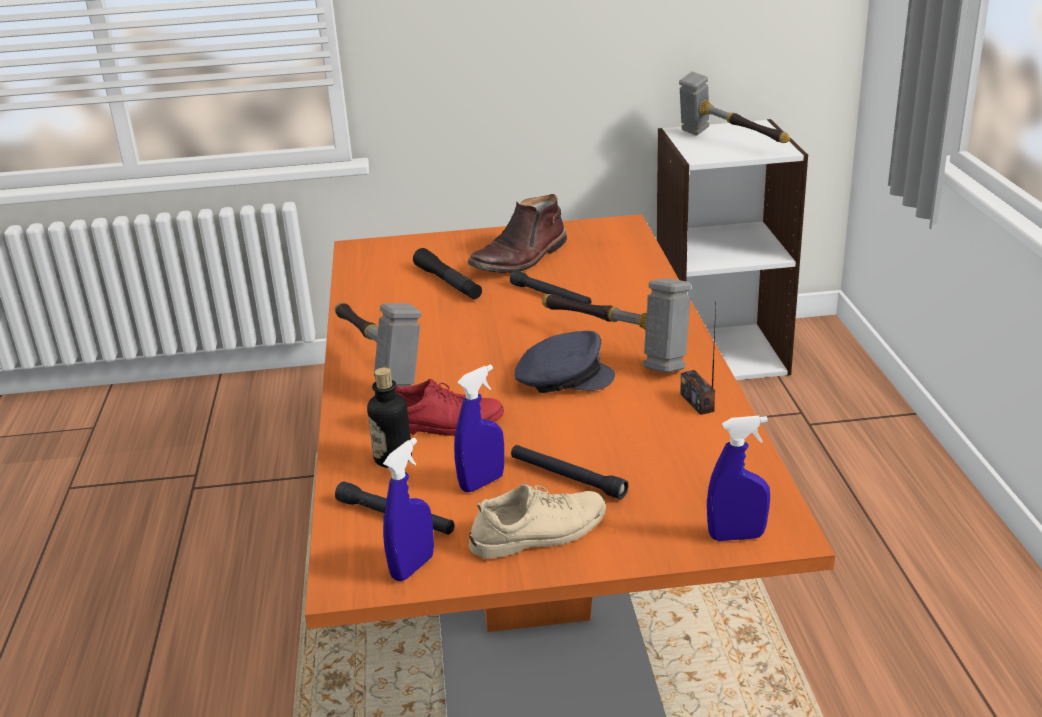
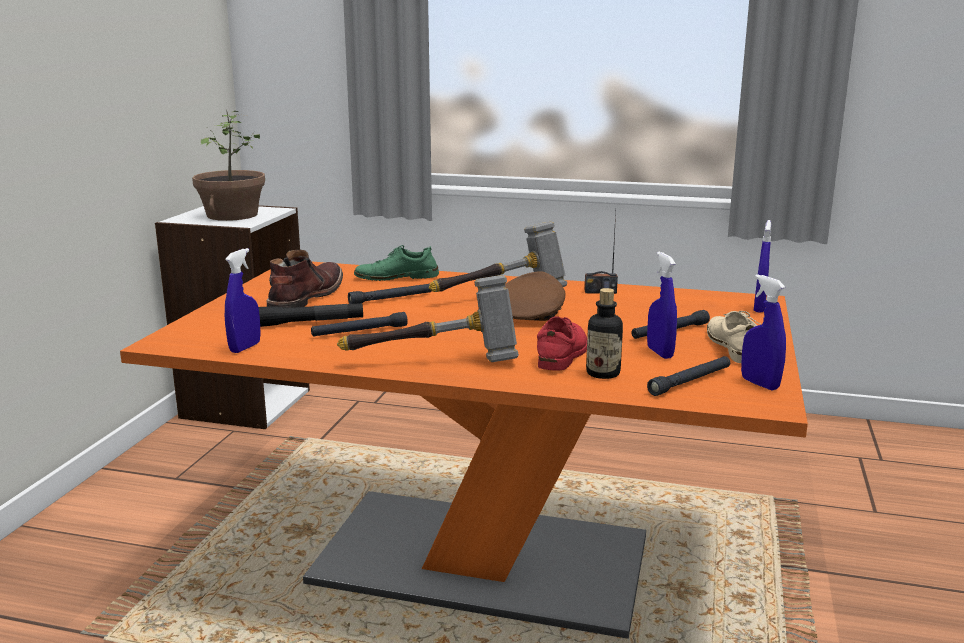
camera: 70 degrees left, 10 degrees down
(365, 279) = (245, 347): none -> blue spray bottle
(438, 310) = (359, 332): none -> black flashlight
(520, 259) = (305, 297): brown boot -> brown boot turned 135 degrees counterclockwise
(562, 378) = (530, 314): grey cap -> brown cap
(632, 277) = (396, 277): none -> green shoe
(729, 142) = (232, 215): hammer -> potted plant

